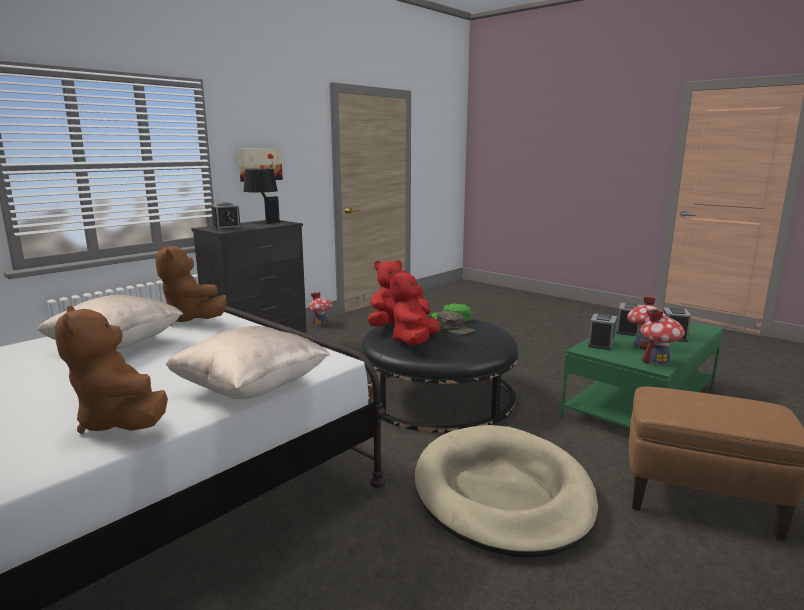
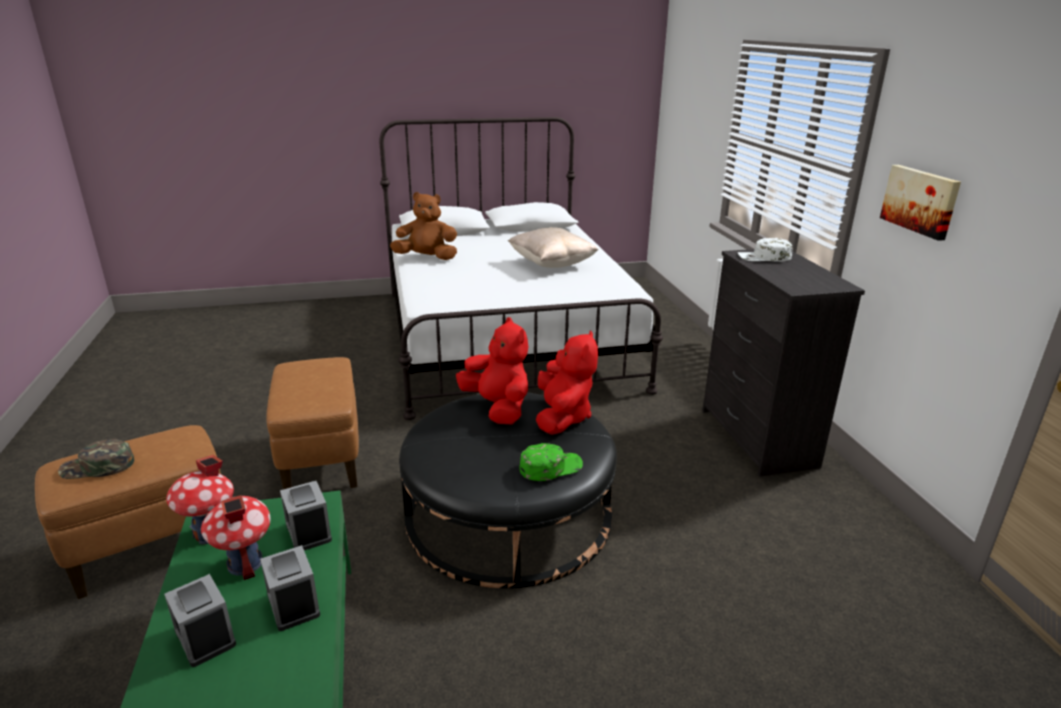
camera: 125 degrees right, 10 degrees up
(192, 320) = (588, 286): brown plush toy -> none
(227, 228) = (764, 257): alarm clock -> white cap
(251, 389) = (418, 281): beige pillow -> none
(263, 221) = (826, 280): black table lamp -> none
(321, 324) = (890, 526): toy house -> none
(455, 328) = (505, 449): green cap -> green cap (97, 467)
(502, 494) = (322, 459): beige dog bed -> brown ottoman

